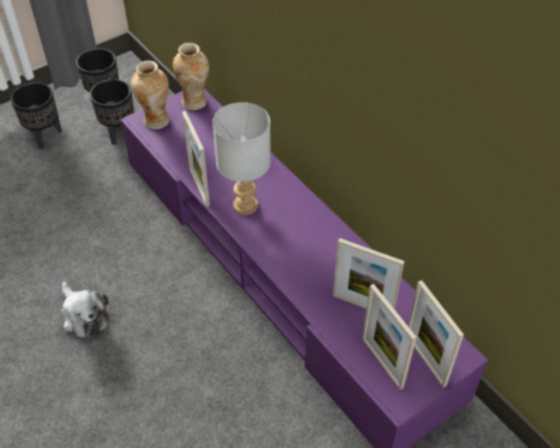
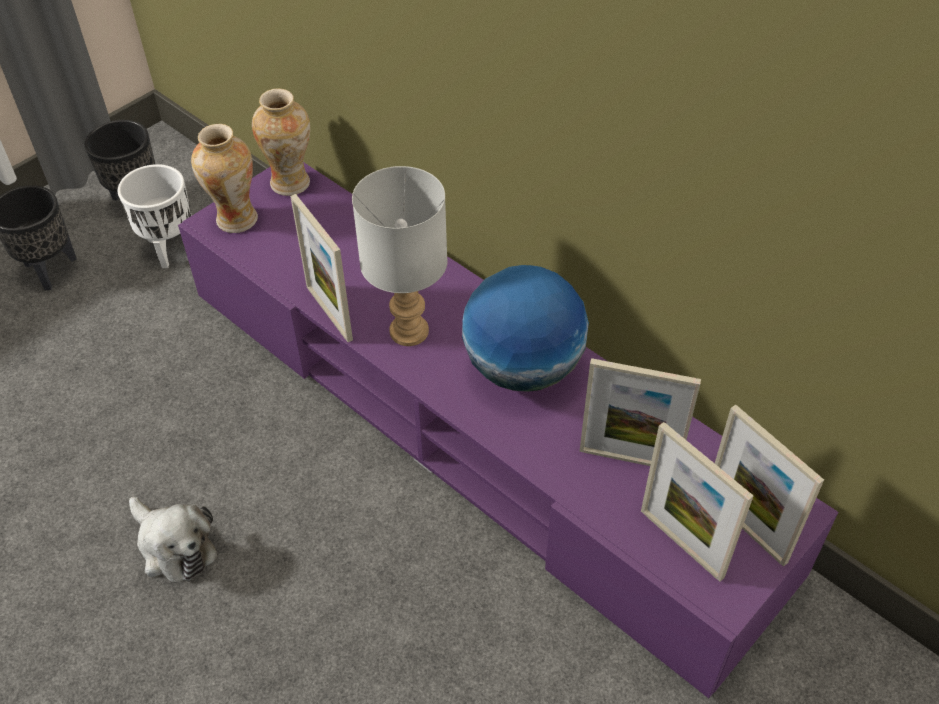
camera: 10 degrees left, 0 degrees up
(119, 133) = (171, 249): black planter -> white planter
(310, 239) = (523, 368): none -> globe

